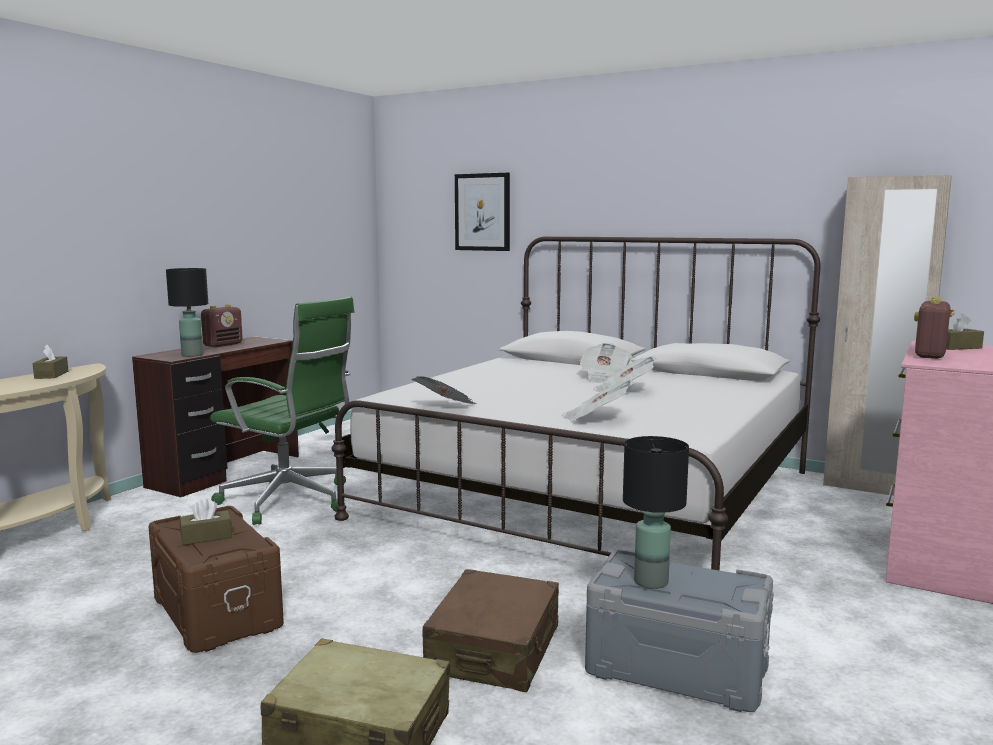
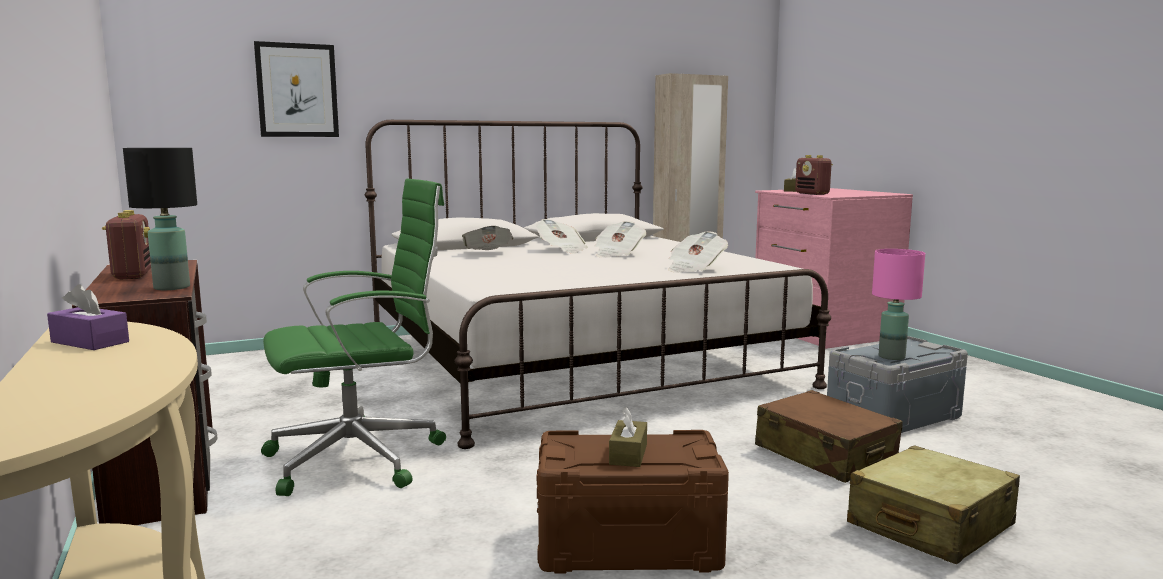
camera: 55 degrees left, 0 degrees up
(51, 375) = (90, 342): brown tissue box -> purple tissue box
(446, 408) = (582, 284): newspaper -> newspaper (487, 253)
(650, 581) = (891, 357): black table lamp -> pink table lamp

